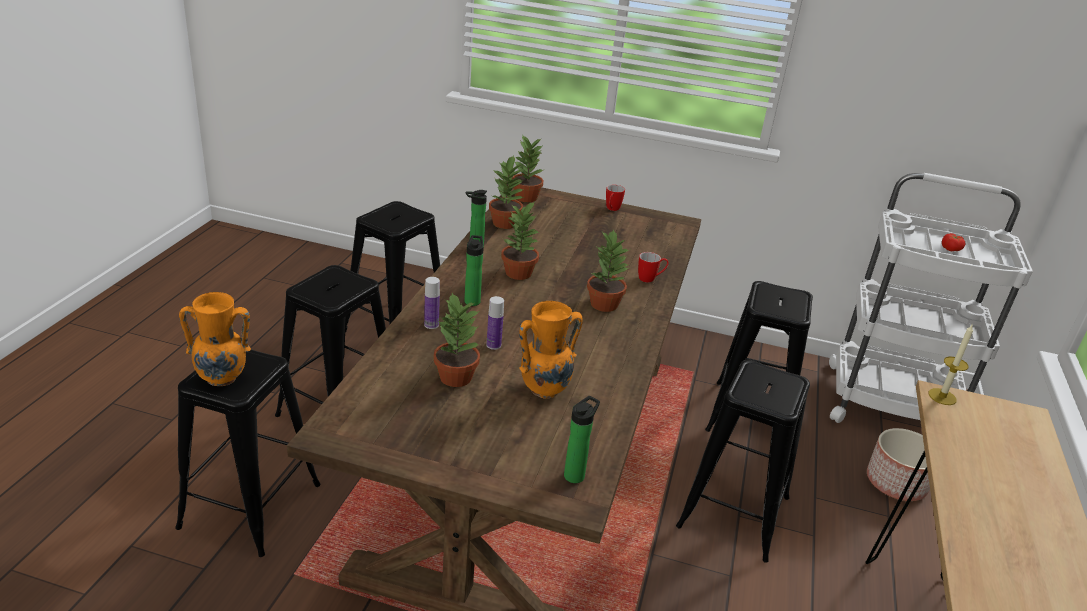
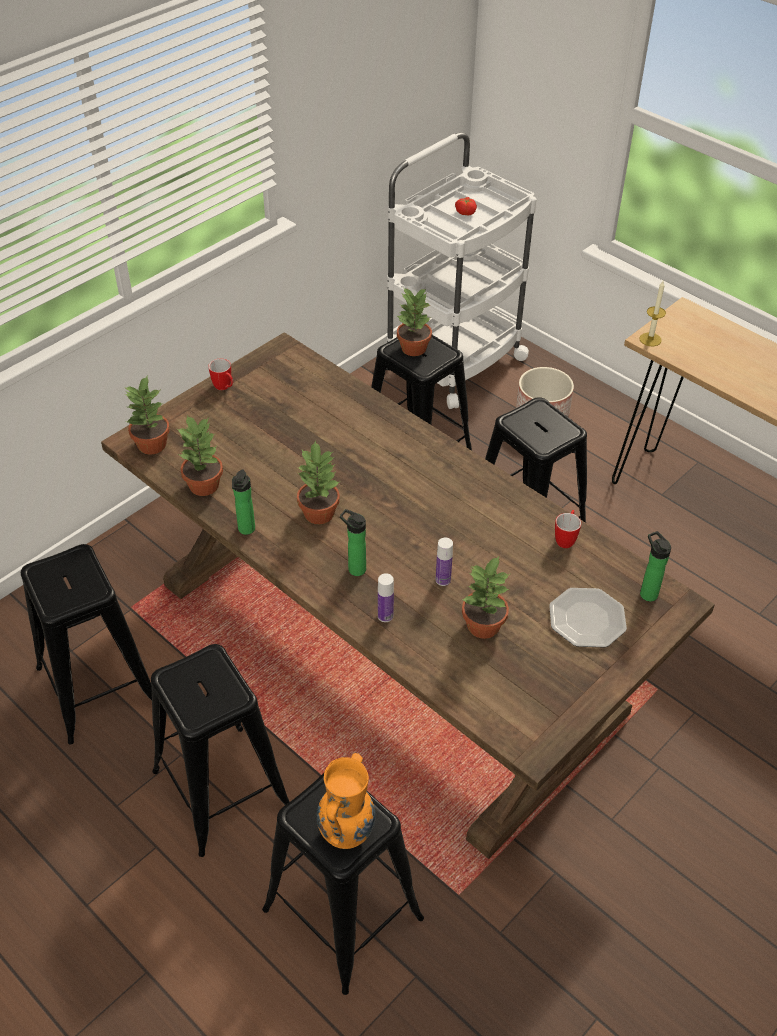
camera: 60 degrees left, 15 degrees up
(508, 439) = (587, 619): none -> plate
(543, 390) = (528, 570): orange vase -> none
(603, 304) = (409, 473): potted plant -> potted plant (413, 348)
(650, 279) = (381, 421): mug -> mug (566, 538)

